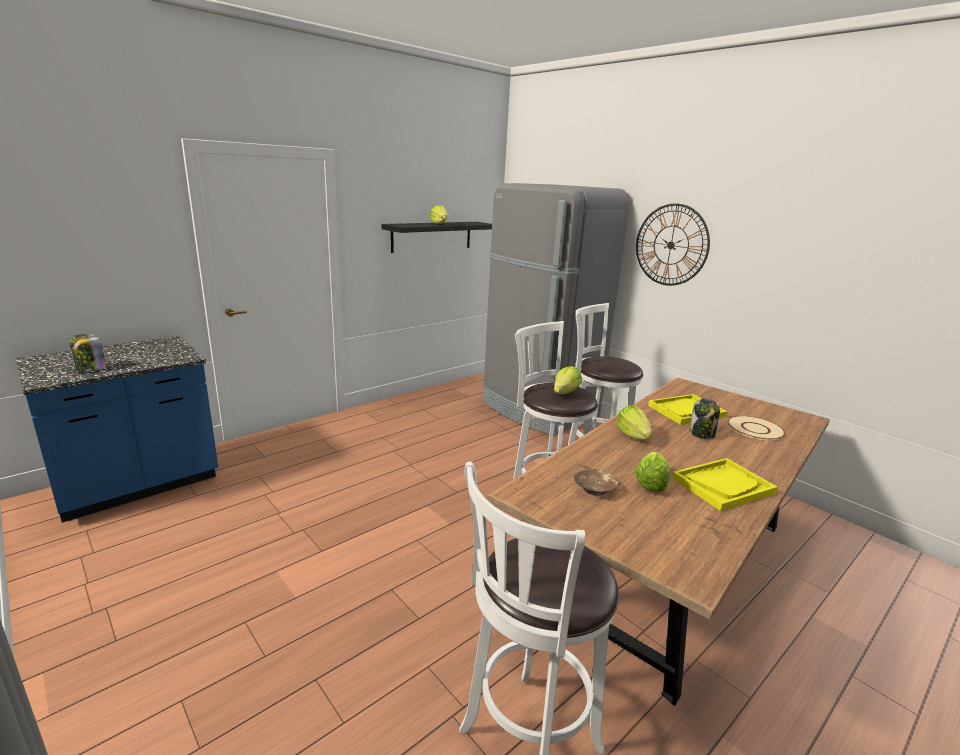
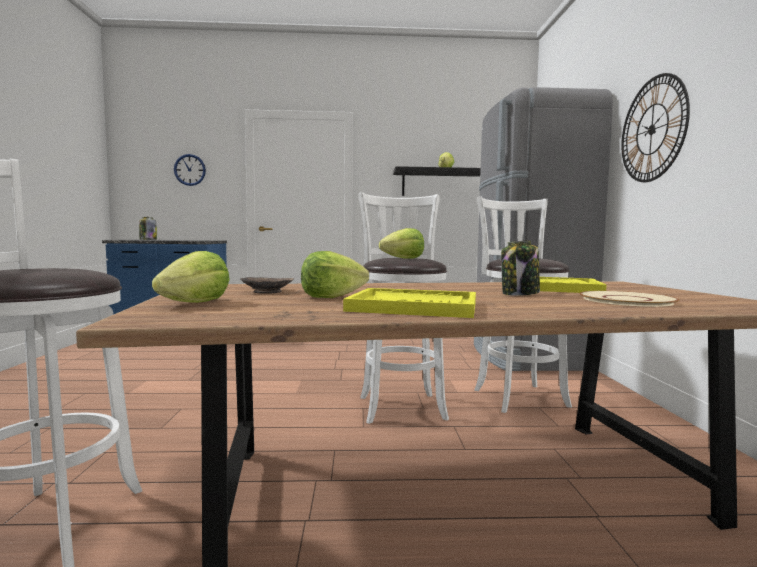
camera: 40 degrees right, 15 degrees down
(98, 235) = (190, 170): none -> wall clock
(633, 436) = (421, 287): lettuce -> lettuce (195, 303)

